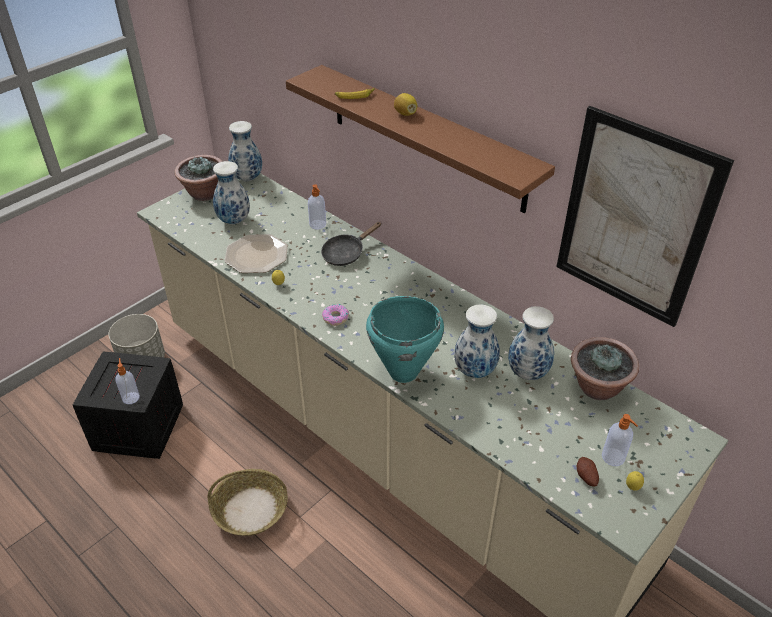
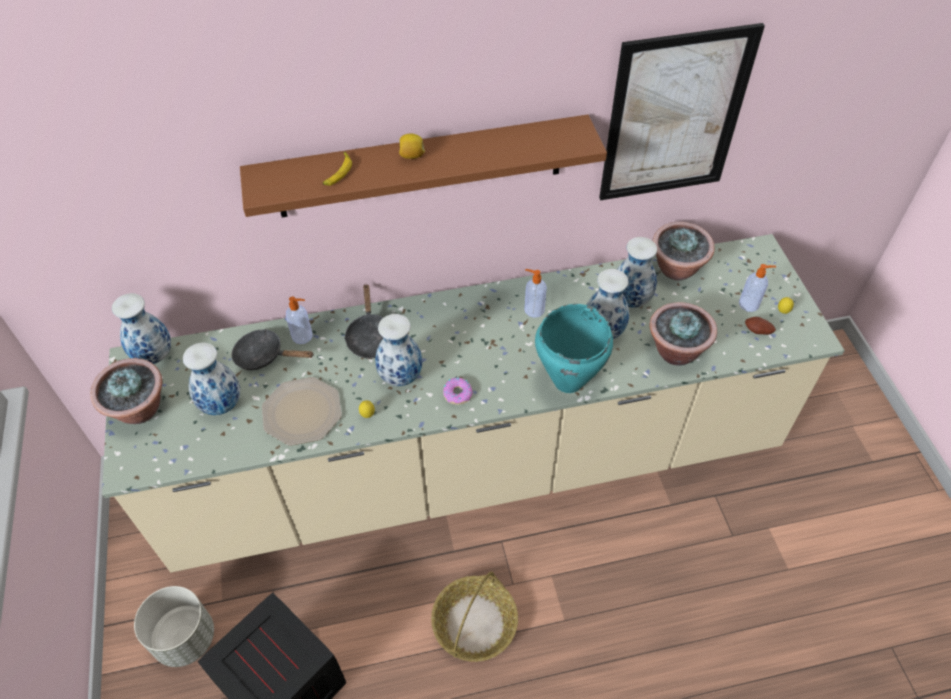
camera: 55 degrees left, 10 degrees up
(131, 397) = (300, 659): soap dispenser -> soap dispenser (533, 309)
(286, 218) = (264, 356): none -> black frying pan
(325, 284) = (401, 377): none -> vase
(501, 426) = (675, 351): none -> potted plant

